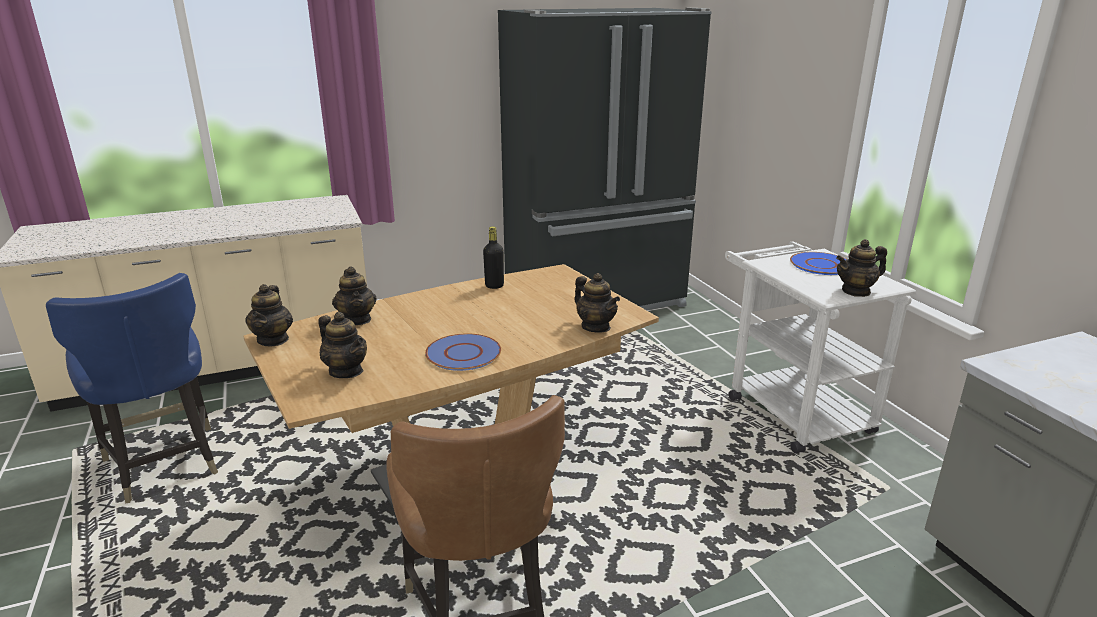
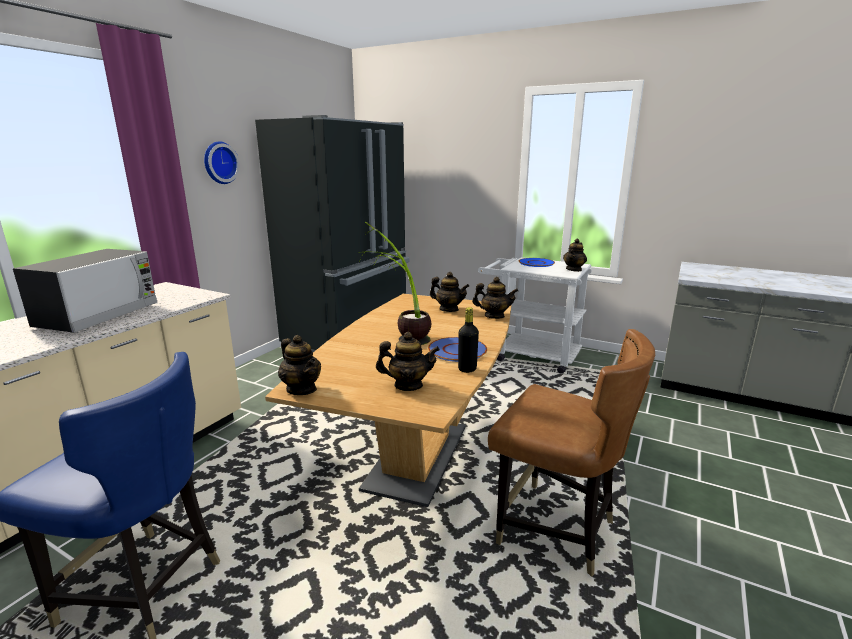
camera: 40 degrees left, 5 degrees down
(243, 220) = (99, 315): none -> microwave
(357, 319) = (339, 357): teapot -> teapot (449, 309)
(442, 64) = (219, 163): none -> wall clock
(452, 315) = (400, 334): none -> potted plant
(494, 286) = (389, 313): black bottle -> black bottle (467, 369)

